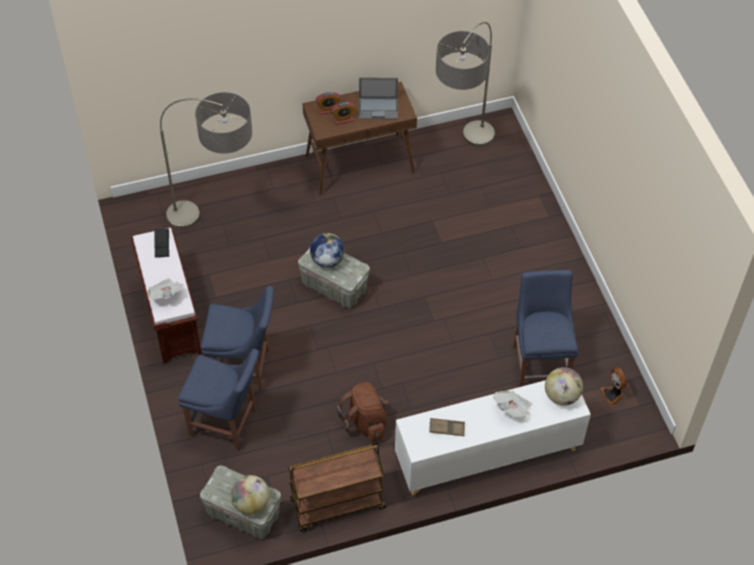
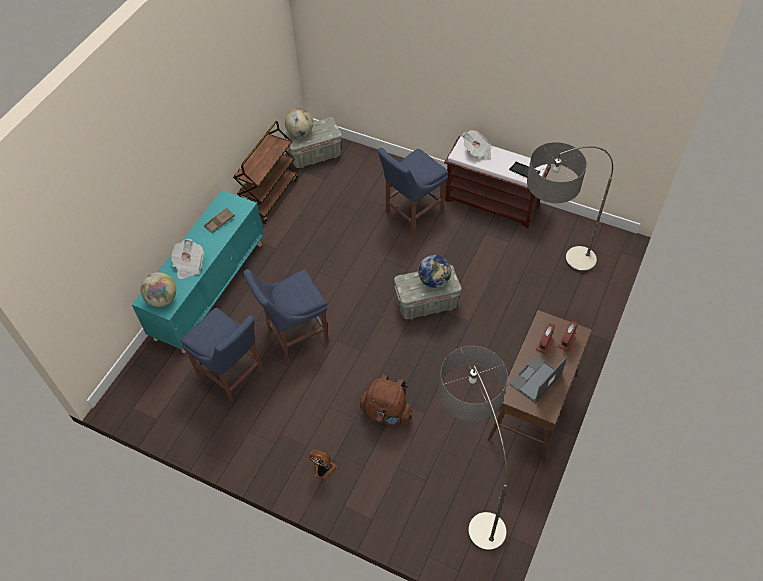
camera: 135 degrees right, 0 degrees up
(226, 424) = (380, 182): blue chair -> blue chair (294, 335)
(365, 422) = (304, 246): brown backpack -> brown backpack (387, 413)
(487, 454) = (210, 290): white cabinet -> turquoise cabinet
(612, 394) = (159, 399): fan -> fan (323, 469)

